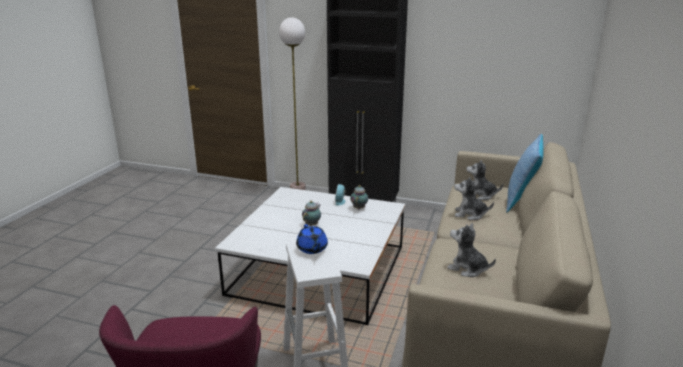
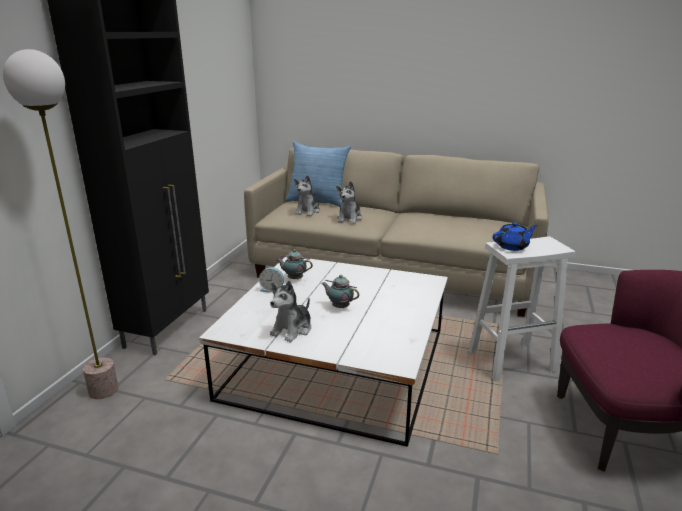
camera: 90 degrees left, 0 degrees up
(467, 269) = (451, 226): plush toy -> plush toy (292, 330)

